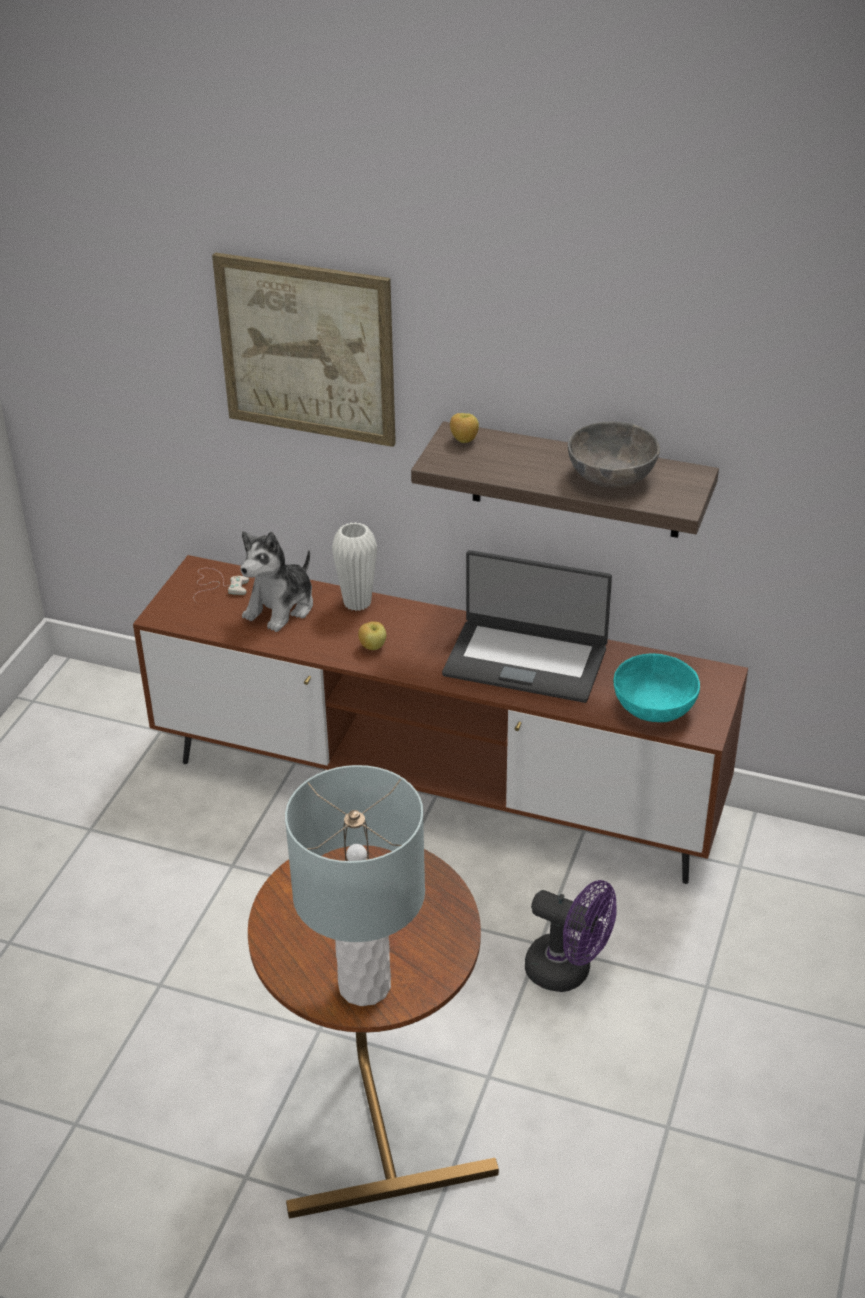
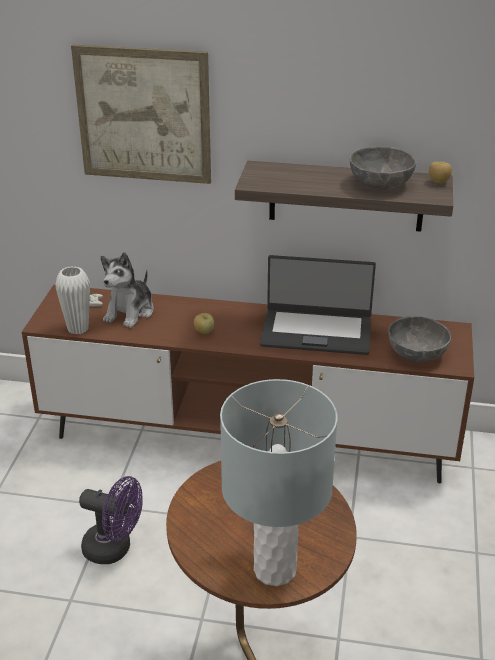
camera: 10 degrees left, 5 degrees down
(357, 603) = (185, 305): white vase -> white vase (78, 329)
(464, 440) = (267, 170): apple -> apple (438, 182)
(568, 971) = (375, 553): purple fan -> purple fan (114, 549)
(654, 708) = (416, 354): turquoise bowl -> grey bowl

